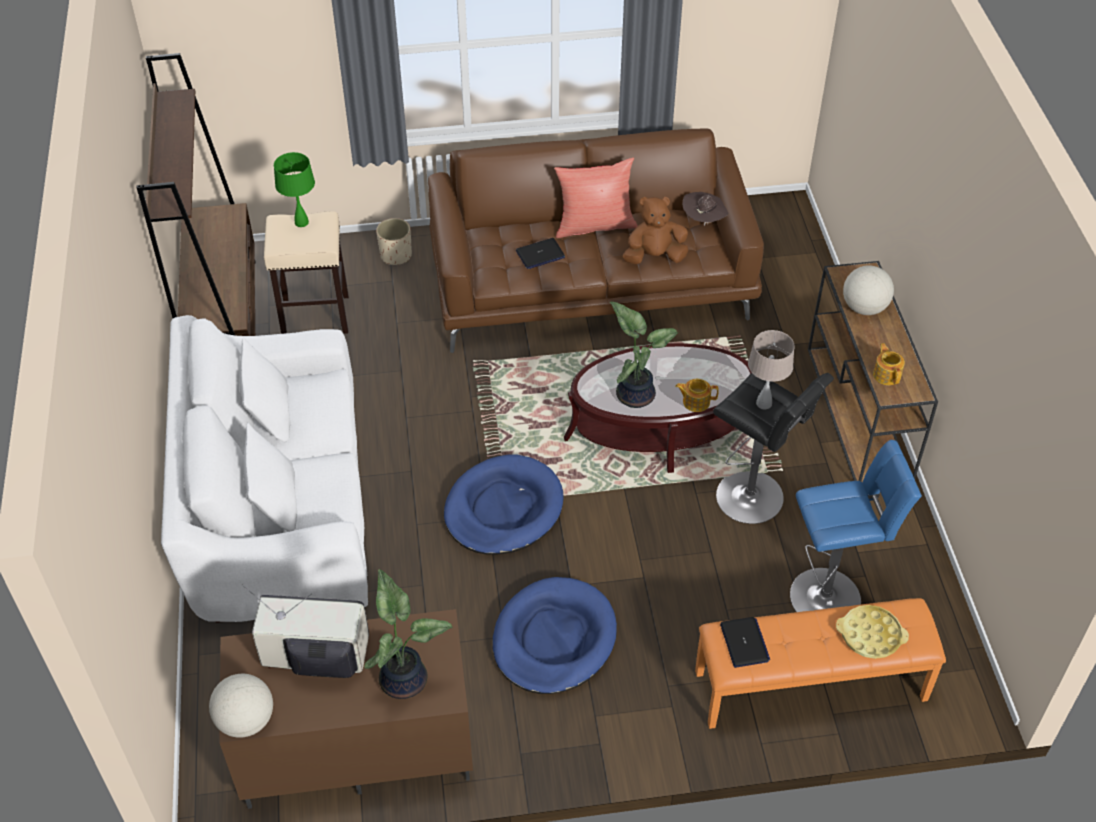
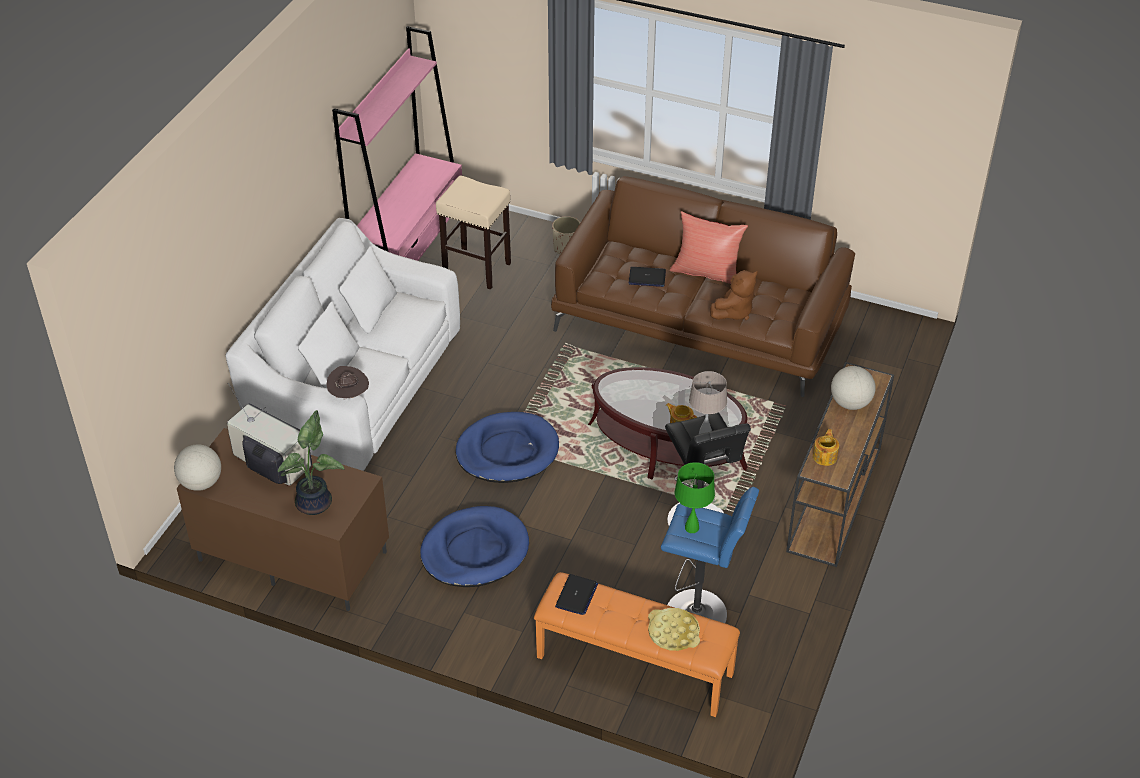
camera: 30 degrees right, 5 degrees down
(226, 326) = (410, 252): brown bookcase -> pink bookcase
(301, 222) = (478, 188): green table lamp -> green table lamp (691, 528)
(635, 393) = (640, 401): potted plant -> none
(654, 257) = (734, 312): brown plush toy -> brown plush toy turned 120 degrees clockwise
(704, 220) = (796, 300): brown hat -> brown hat (349, 396)

